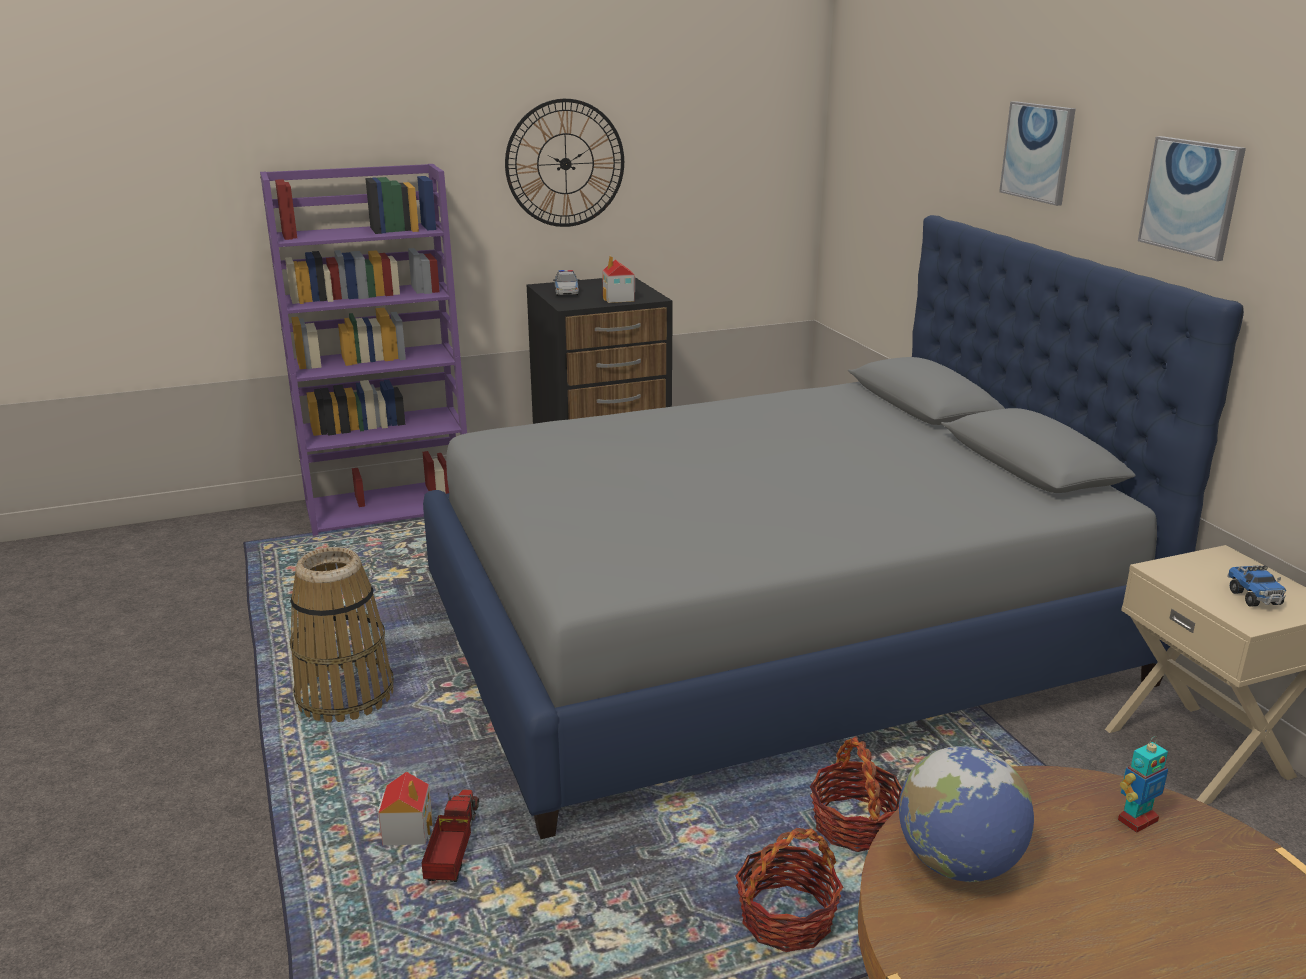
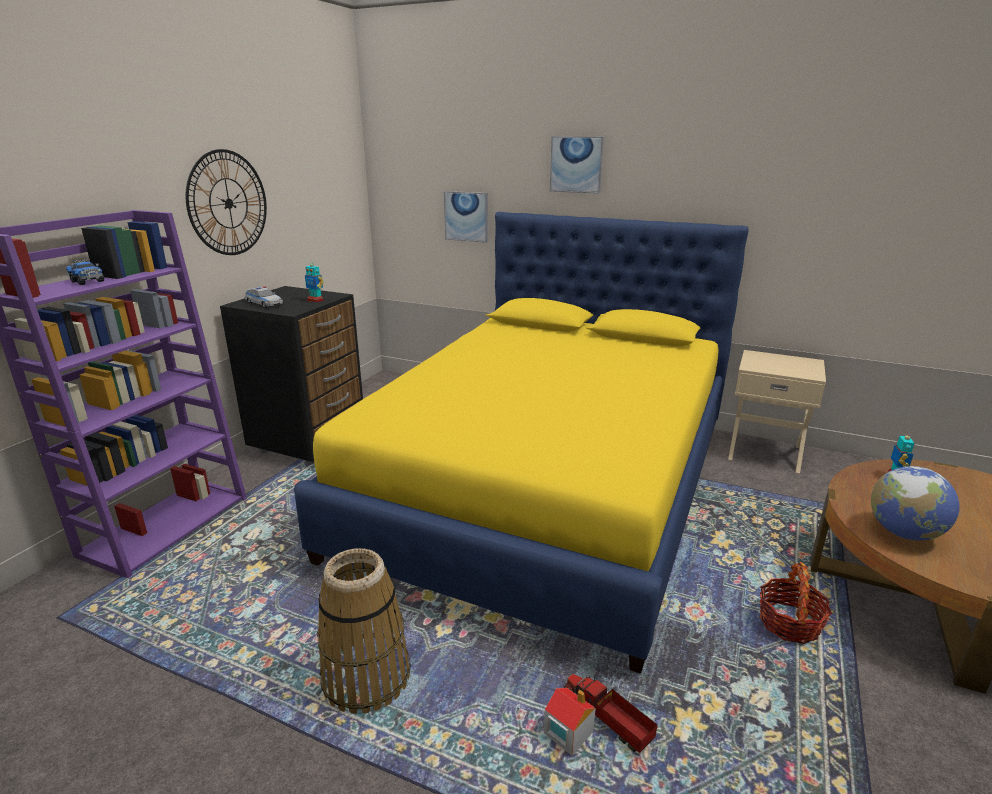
camera: 45 degrees left, 0 degrees up
(618, 299) = (315, 300): toy house -> toy robot
(773, 634) = (547, 485): grey bed -> yellow bed
(854, 825) = (733, 558): basket -> none
(1191, 197) = (697, 176): picture -> picture (466, 216)
(1254, 597) = (794, 366): toy truck -> toy truck (87, 281)

